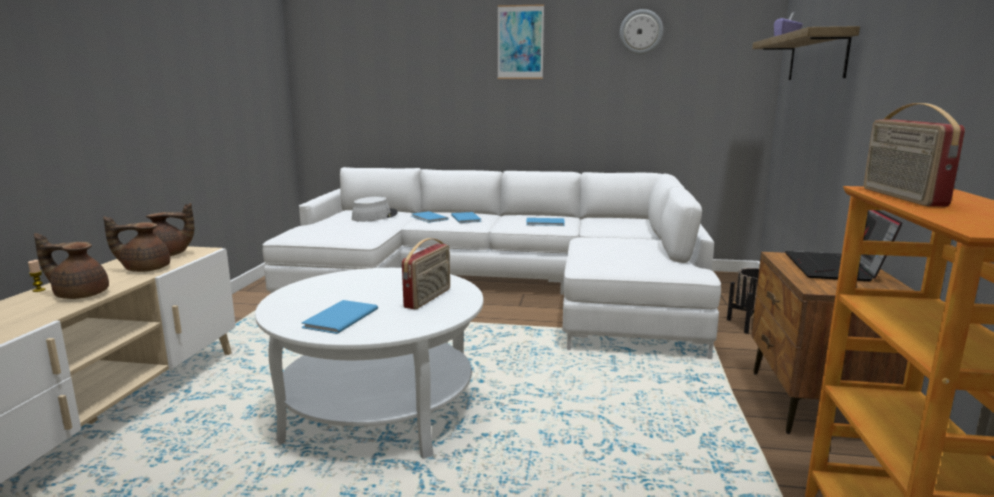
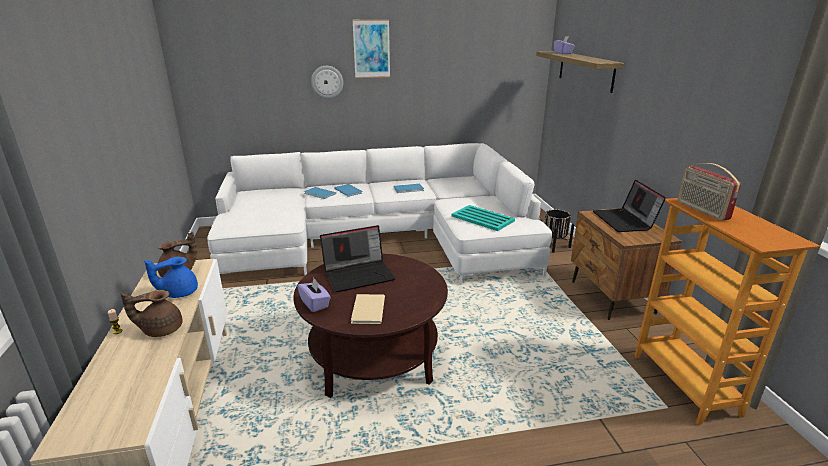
camera: 20 degrees left, 10 degrees up
(145, 269) = (178, 292): brown teapot -> blue teapot
(284, 303) = (315, 304): none -> purple tissue box
(338, 318) = (367, 310): blue book -> beige book
(374, 216) = (275, 197): grey hat -> none
(375, 285) = (359, 274): none -> laptop
(379, 410) = (374, 356): white coffee table -> brown coffee table
(428, 298) = (407, 281): radio -> none
(618, 257) = (482, 218): none -> turquoise tray
(641, 32) = (460, 41): wall clock -> wall clock (327, 82)

